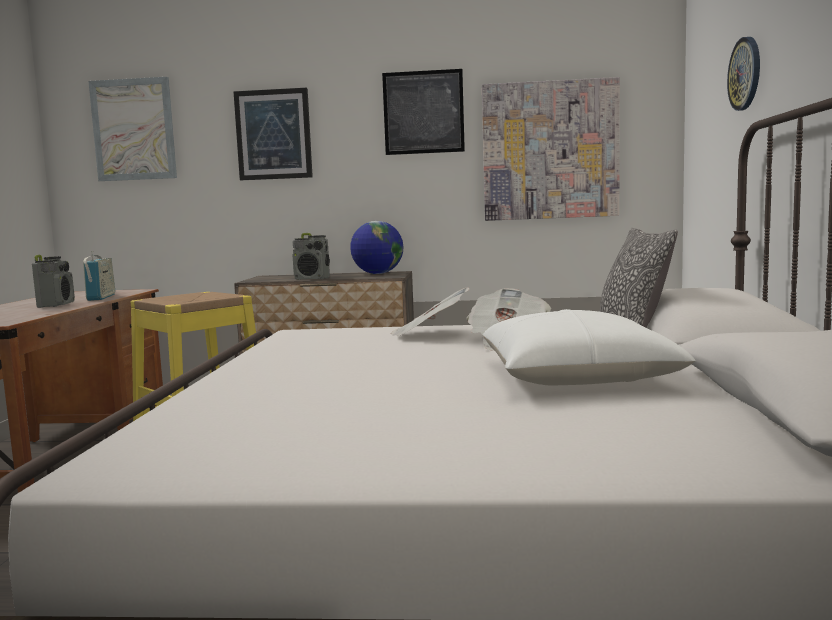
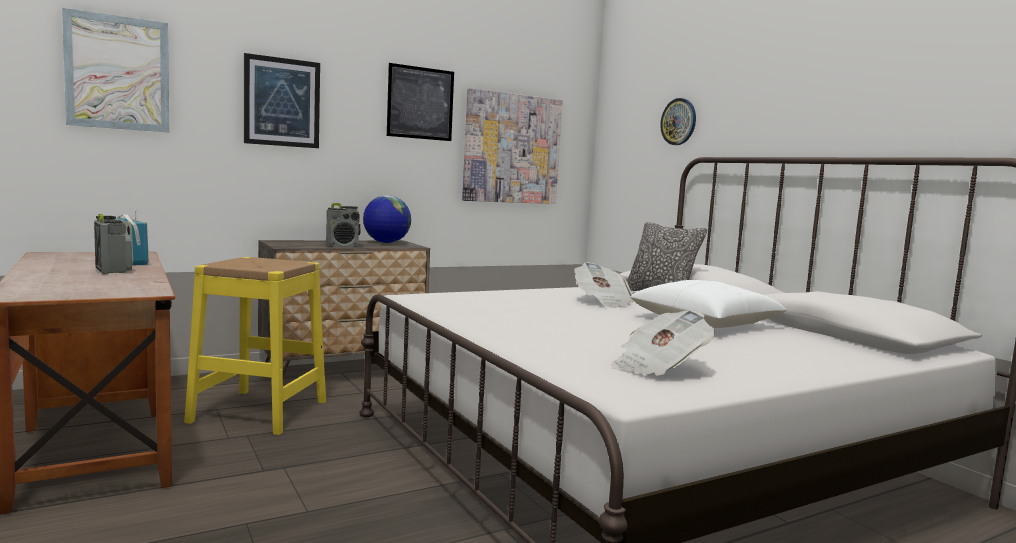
camera: 35 degrees left, 0 degrees up
(428, 334) = (531, 297): newspaper -> newspaper (658, 368)

